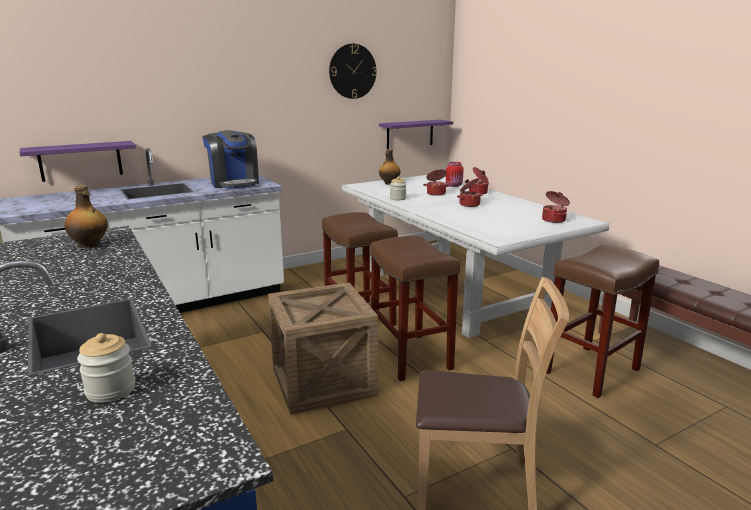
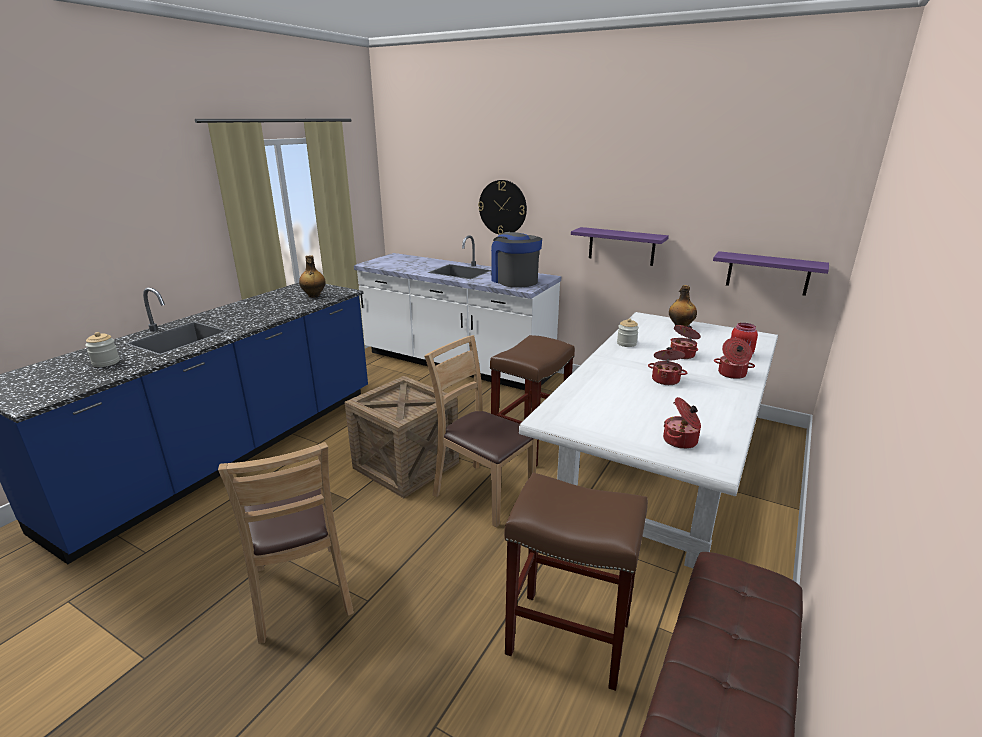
camera: 60 degrees right, 5 degrees up
(80, 161) = (437, 236): purple shelf -> purple shelf (621, 246)
(234, 183) = (514, 280): coffee machine -> coffee machine turned 120 degrees clockwise
(352, 71) = (690, 183): wall clock -> wall clock (502, 207)
(409, 356) = (483, 493): brown stool -> brown chair

